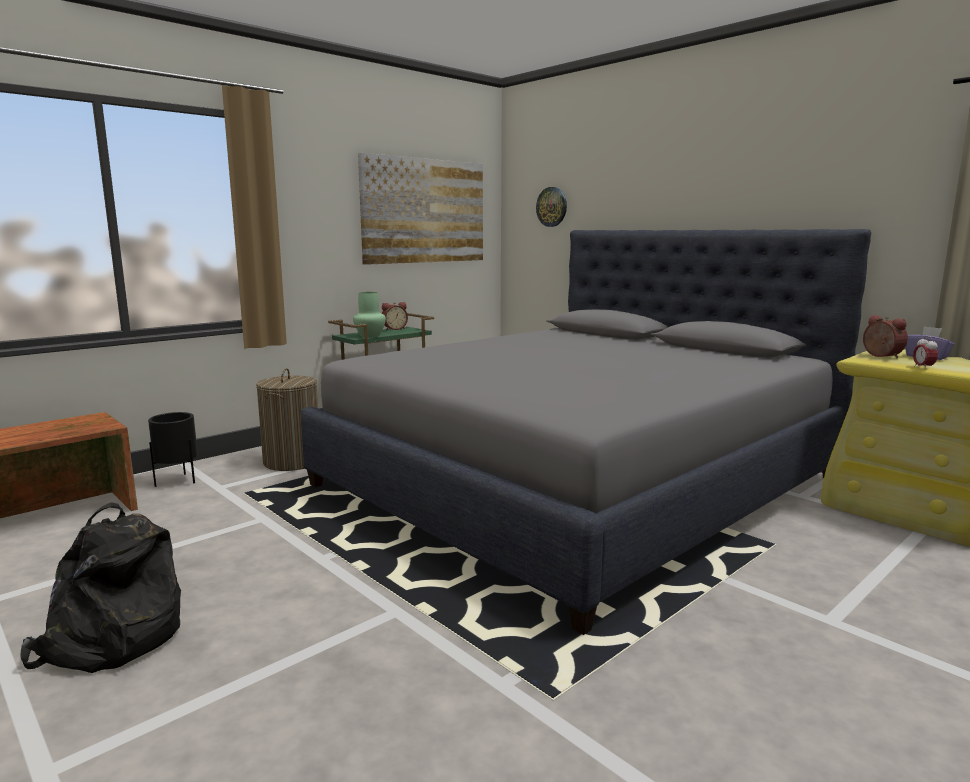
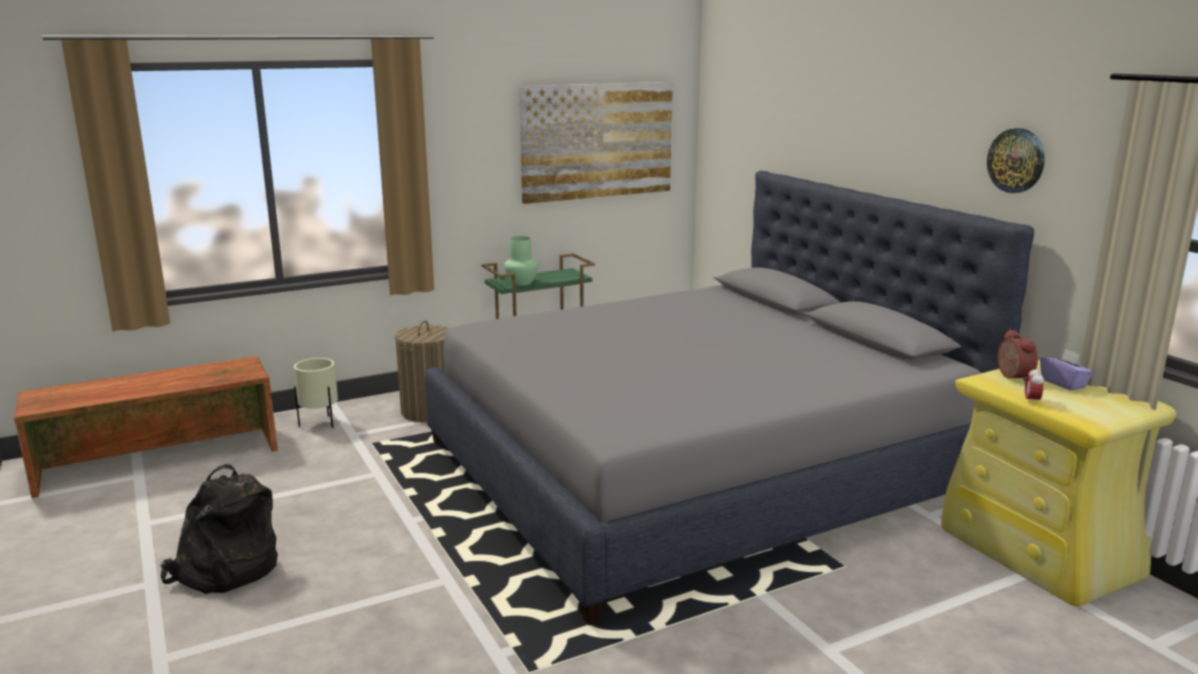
camera: 15 degrees right, 5 degrees up
(178, 481) = (320, 423): black planter -> beige planter
(394, 329) = (555, 272): alarm clock -> none
(552, 207) = (744, 137): wall clock -> wall clock (1016, 160)

